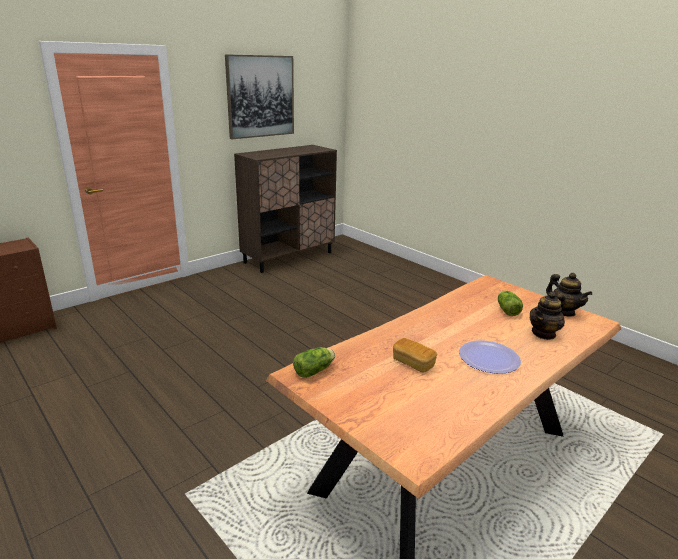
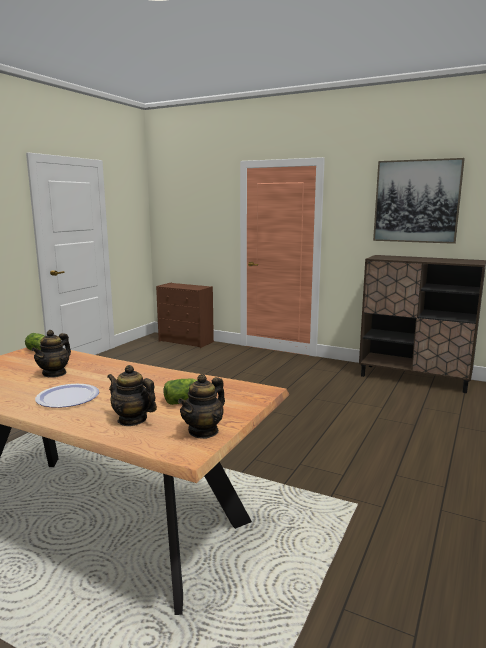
camera: 70 degrees right, 10 degrees down
(413, 363) = (54, 373): bread -> teapot

